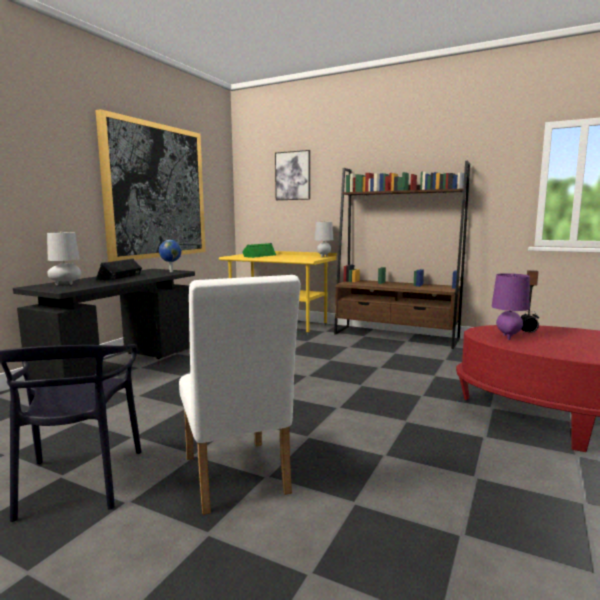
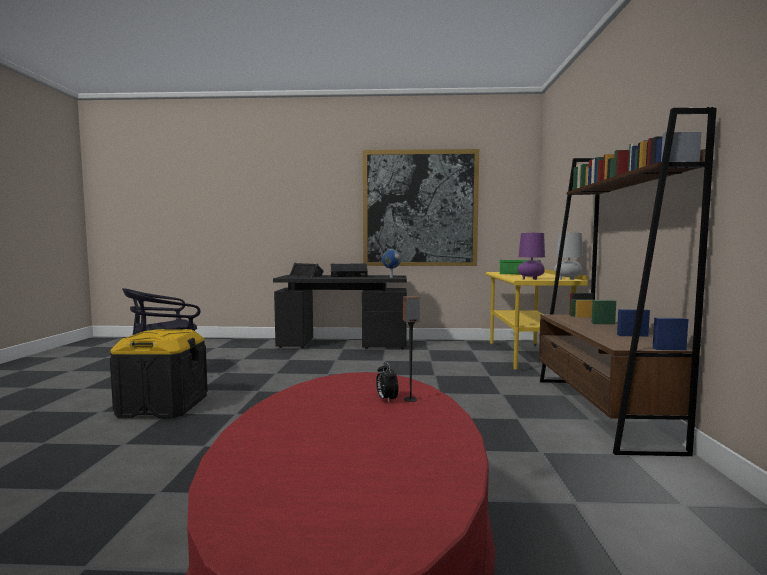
camera: 65 degrees right, 5 degrees down
(66, 284) = (306, 276): grey table lamp -> black speaker
(237, 480) = (163, 406): white chair -> black storage box
(293, 176) = (567, 177): picture -> none
(507, 337) = (349, 389): purple table lamp -> purple table lamp (530, 279)

